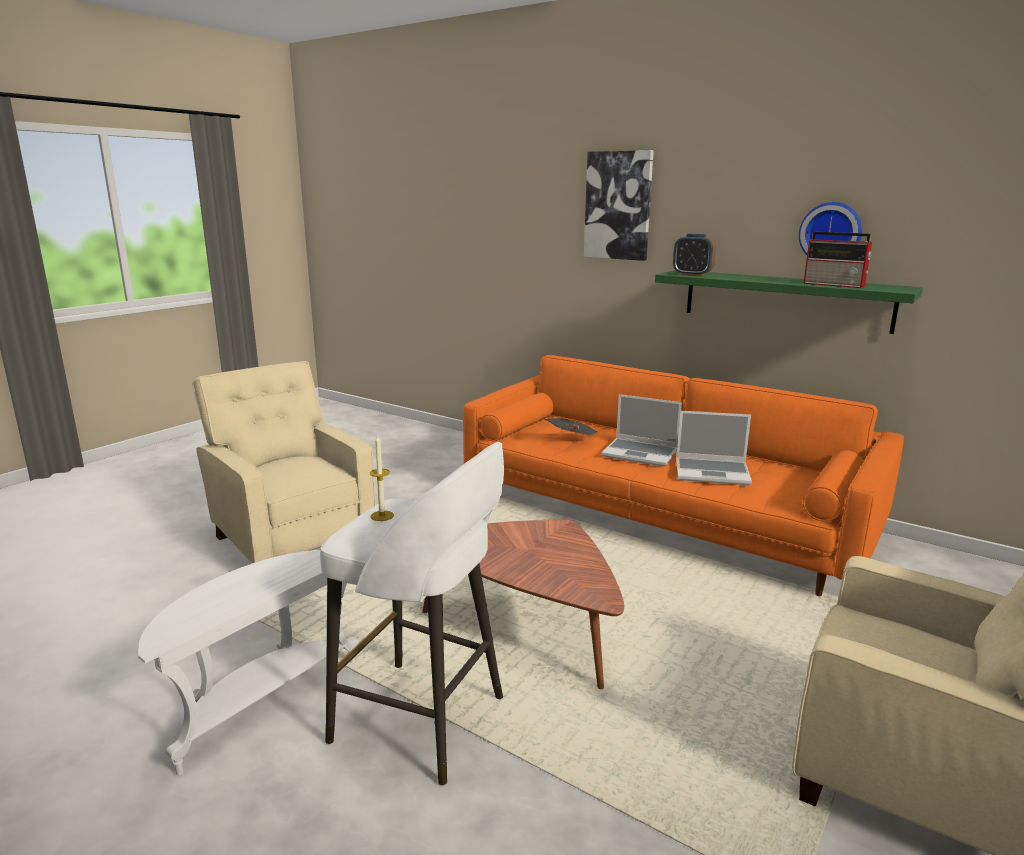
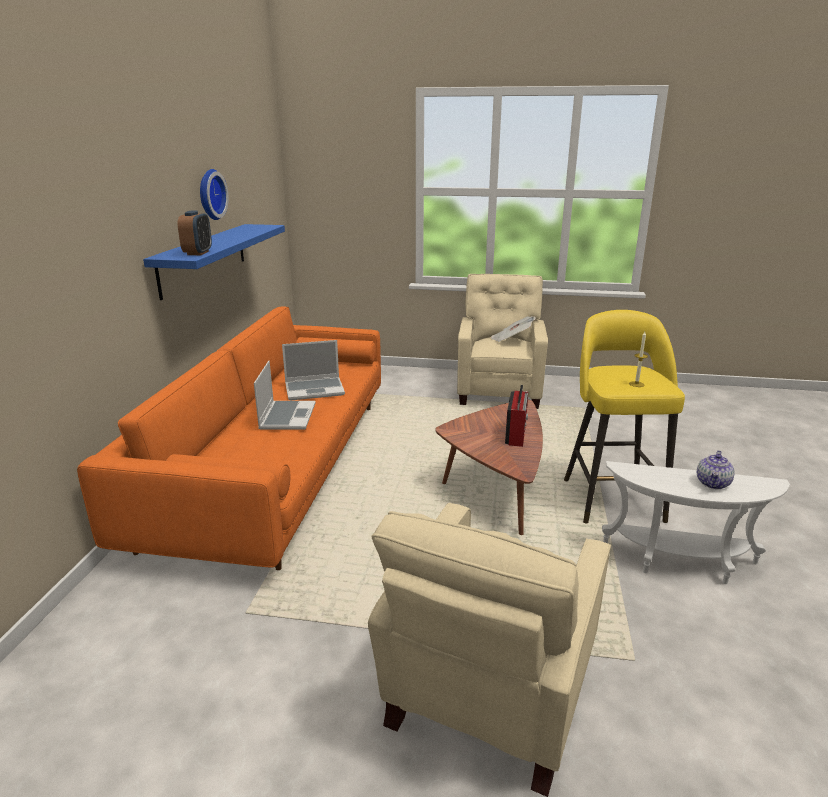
camera: 115 degrees left, 5 degrees up
(228, 596) = (713, 483): none -> teapot
(423, 721) = (611, 498): white stool -> yellow stool
(572, 441) = (267, 450): newspaper -> newspaper (511, 340)
(618, 205) = (78, 195): picture -> none
(713, 472) = (315, 389): laptop -> laptop turned 90 degrees clockwise
(785, 300) = (204, 258): green shelf -> blue shelf
(835, 285) = (249, 232): radio -> radio (516, 434)

